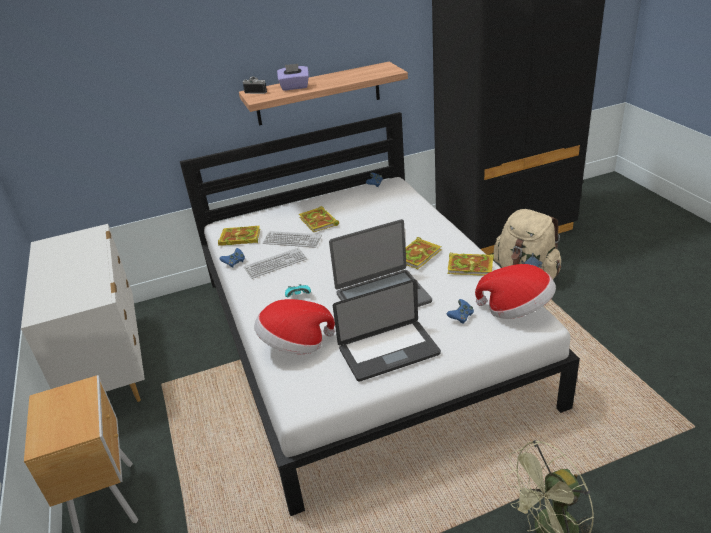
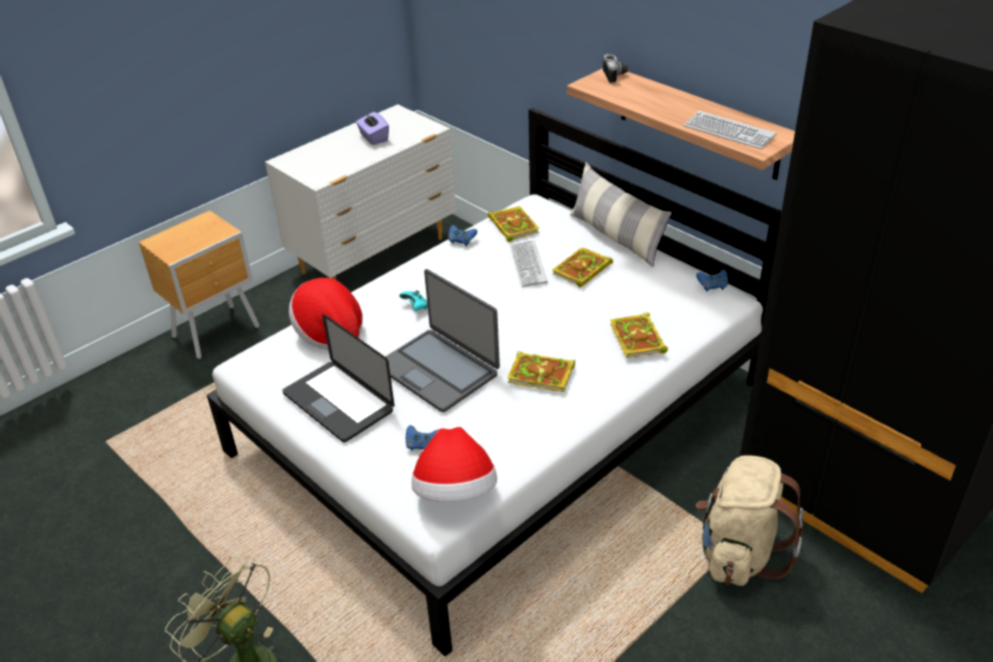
camera: 65 degrees right, 5 degrees up
(275, 264) = (471, 270): keyboard -> keyboard (729, 131)
(294, 87) = (643, 95): purple tissue box -> purple tissue box (373, 138)
(295, 203) = (616, 237): none -> pillow
(471, 266) = (539, 430): book -> book (638, 339)

